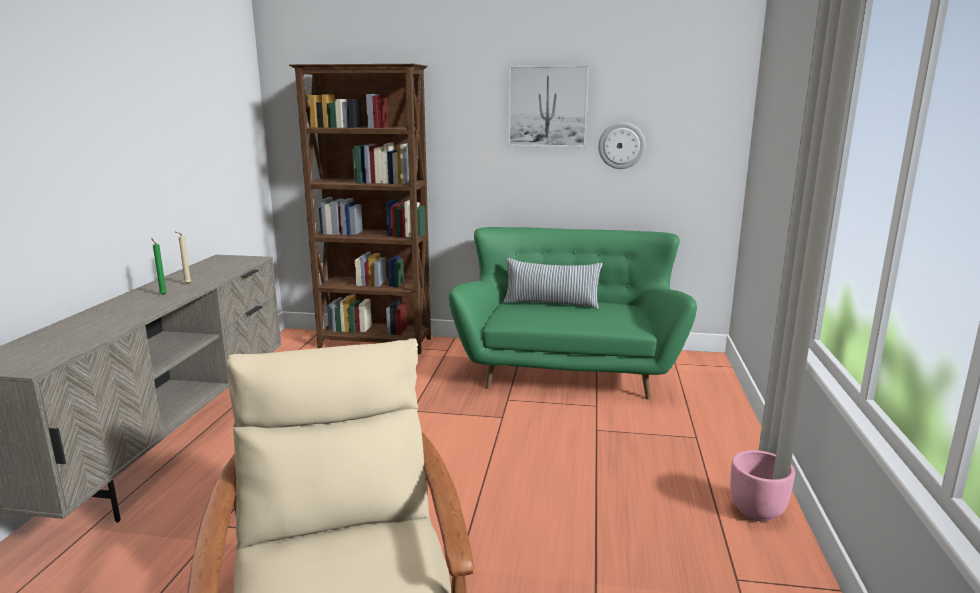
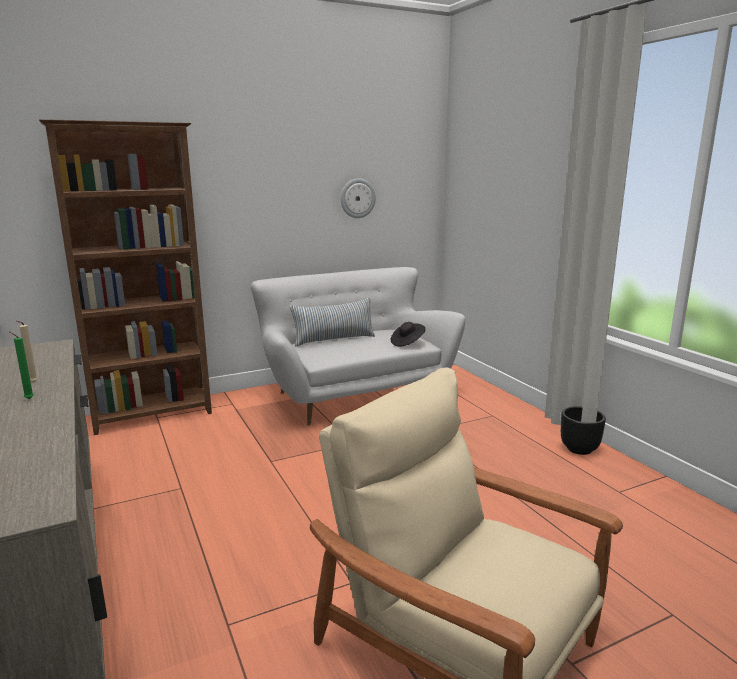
camera: 35 degrees left, 0 degrees up
(547, 106) = (296, 165): picture -> none
(568, 370) = (353, 394): green sofa -> white sofa
(621, 323) = (407, 342): none -> black hat
(757, 512) = (580, 449): pink planter -> black planter

